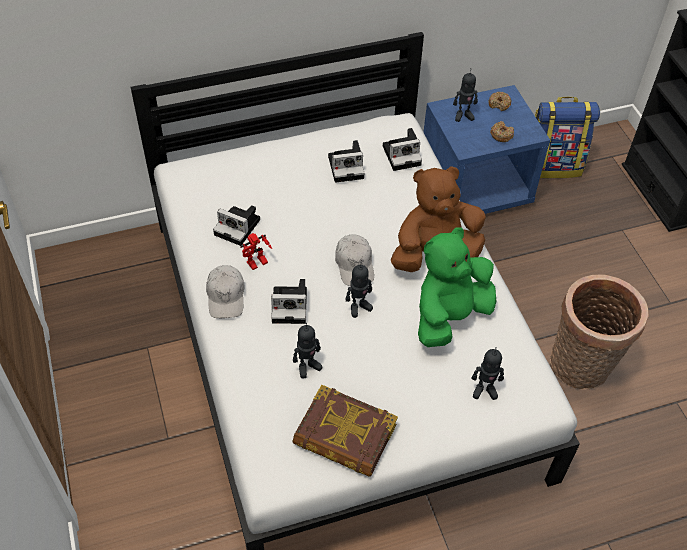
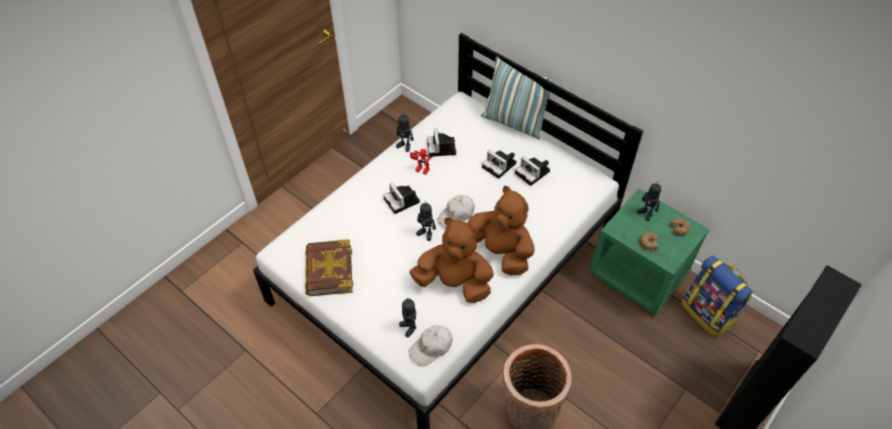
camera: 60 degrees right, 0 degrees up
(226, 296) = (387, 169): white cap -> white cap (431, 348)
(256, 145) = (513, 123): none -> pillow
(307, 366) = (365, 230): toy robot -> toy robot (405, 145)
(403, 155) = (570, 195): camera -> camera (500, 166)
(449, 316) = (454, 283): green plush toy -> brown plush toy
(475, 187) = (638, 274): blue nightstand -> green nightstand

